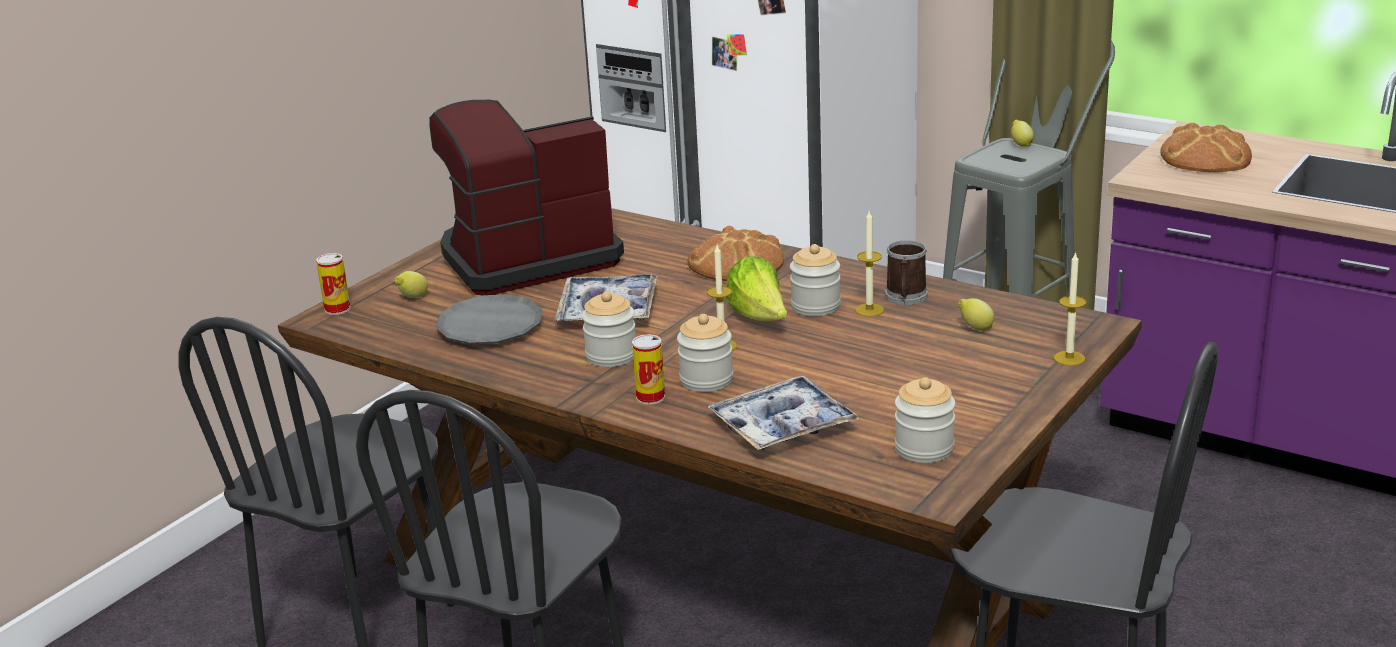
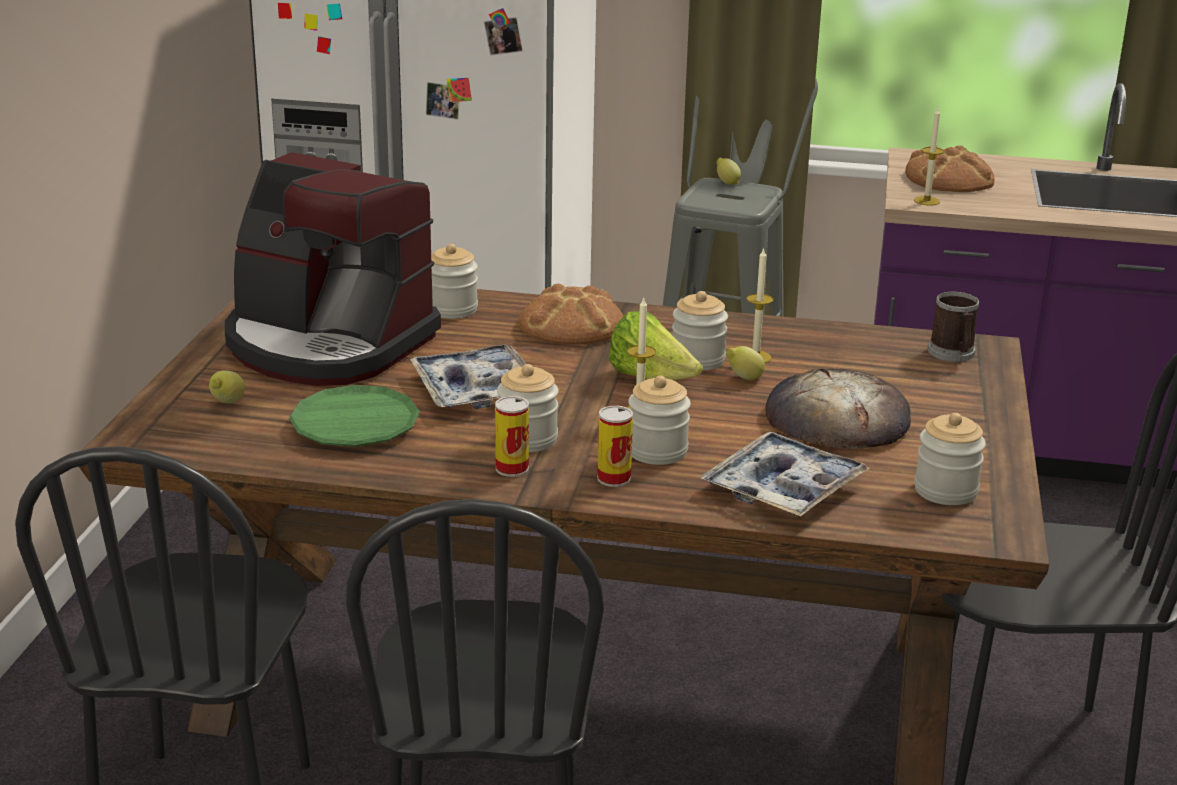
camera: 25 degrees left, 0 degrees up
(337, 309) = (140, 427): can -> can (512, 468)
(490, 327) = (355, 425): grey plate -> green plate
(526, 259) = (327, 344): coffee machine -> coffee machine turned 105 degrees counterclockwise
(650, 240) = (452, 309): none -> jar
(889, 373) = (837, 419): none -> bread
(905, 298) = (780, 341): mug -> mug (953, 354)
(975, 328) = (876, 363): lemon -> lemon (744, 378)
(1069, 358) = (991, 382): candle -> candle (926, 201)

